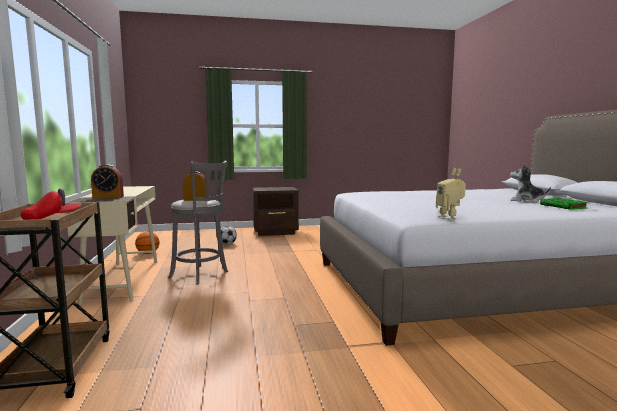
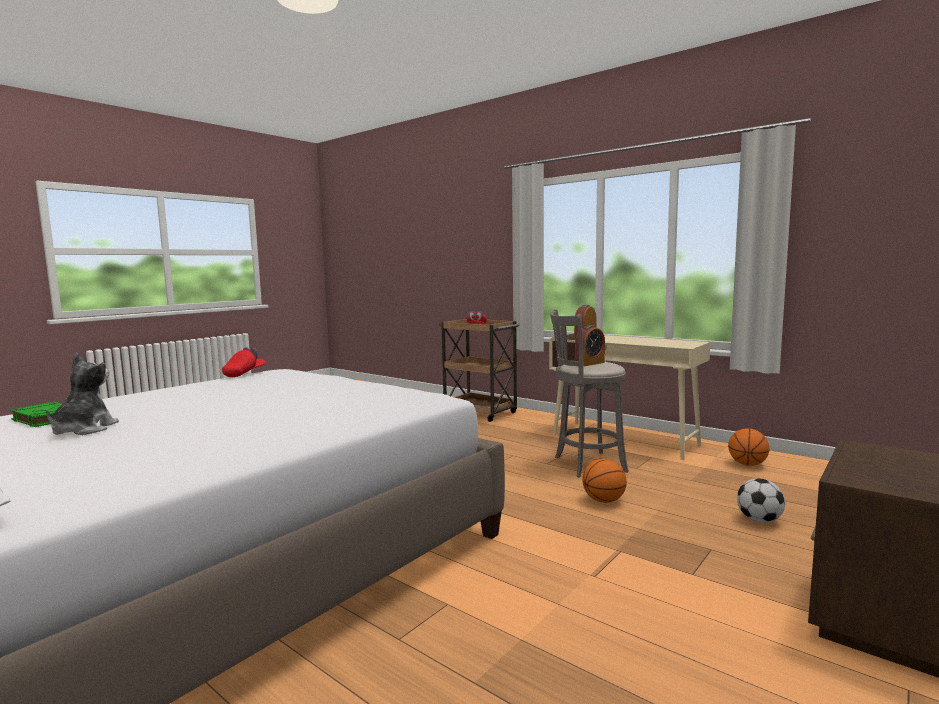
camera: 140 degrees right, 0 degrees up
(251, 261) = (604, 501): none -> basketball
(449, 217) = (244, 374): toy robot -> red cap
(526, 201) = (83, 430): plush toy -> plush toy turned 75 degrees counterclockwise

